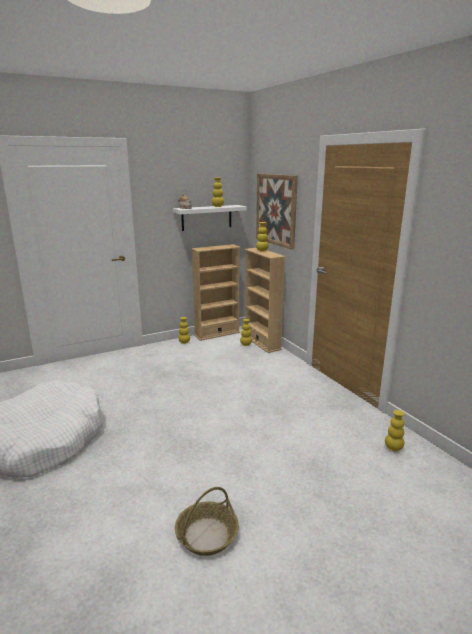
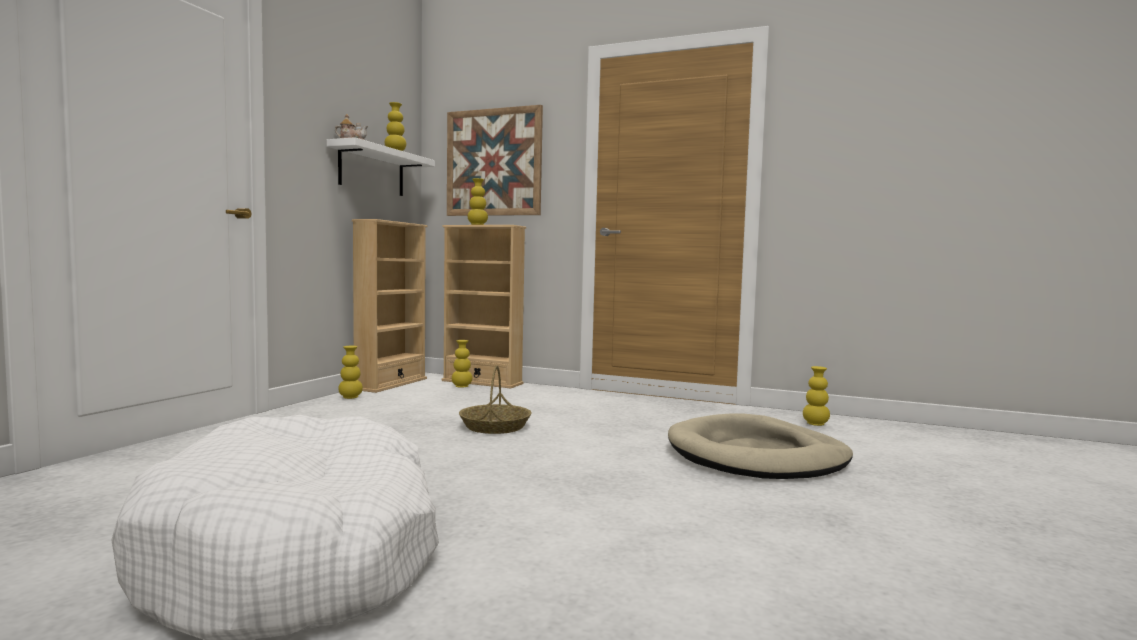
camera: 40 degrees left, 15 degrees down
(207, 535) = (837, 544): basket -> basket (495, 427)
(293, 460) = (757, 455): none -> beige dog bed

